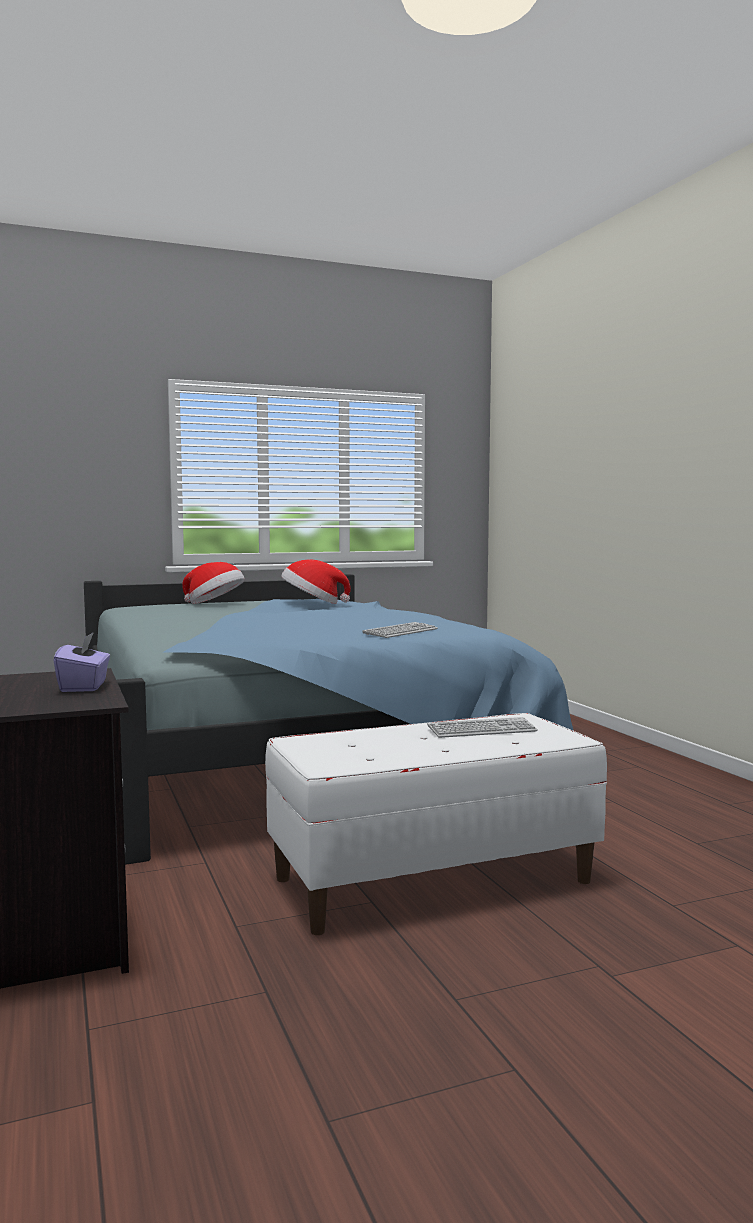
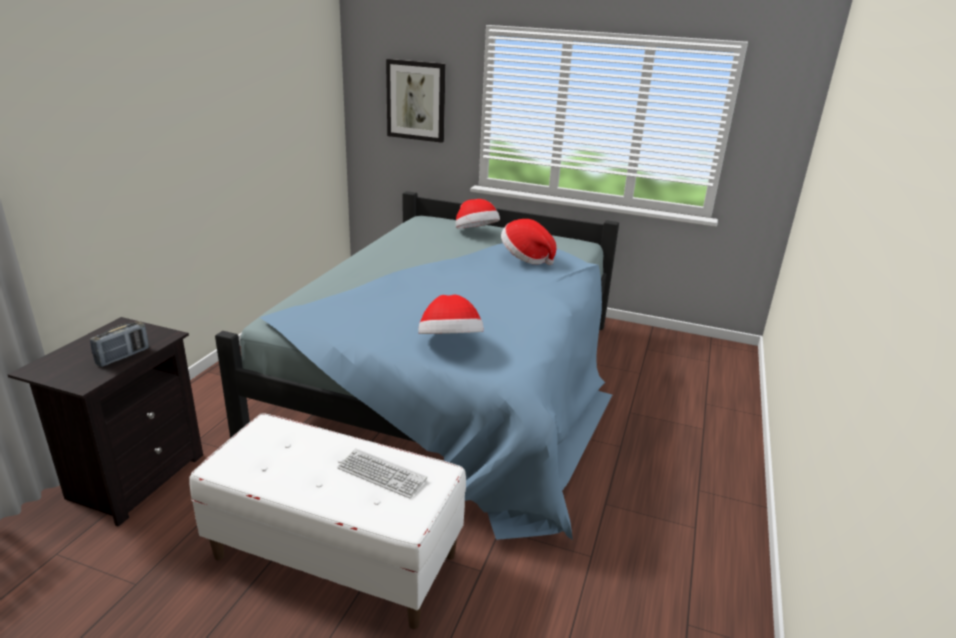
camera: 40 degrees right, 20 degrees up
(79, 469) = (416, 100): none -> picture
(84, 686) = (123, 357): purple tissue box -> radio
(401, 632) = (450, 344): keyboard -> hat

